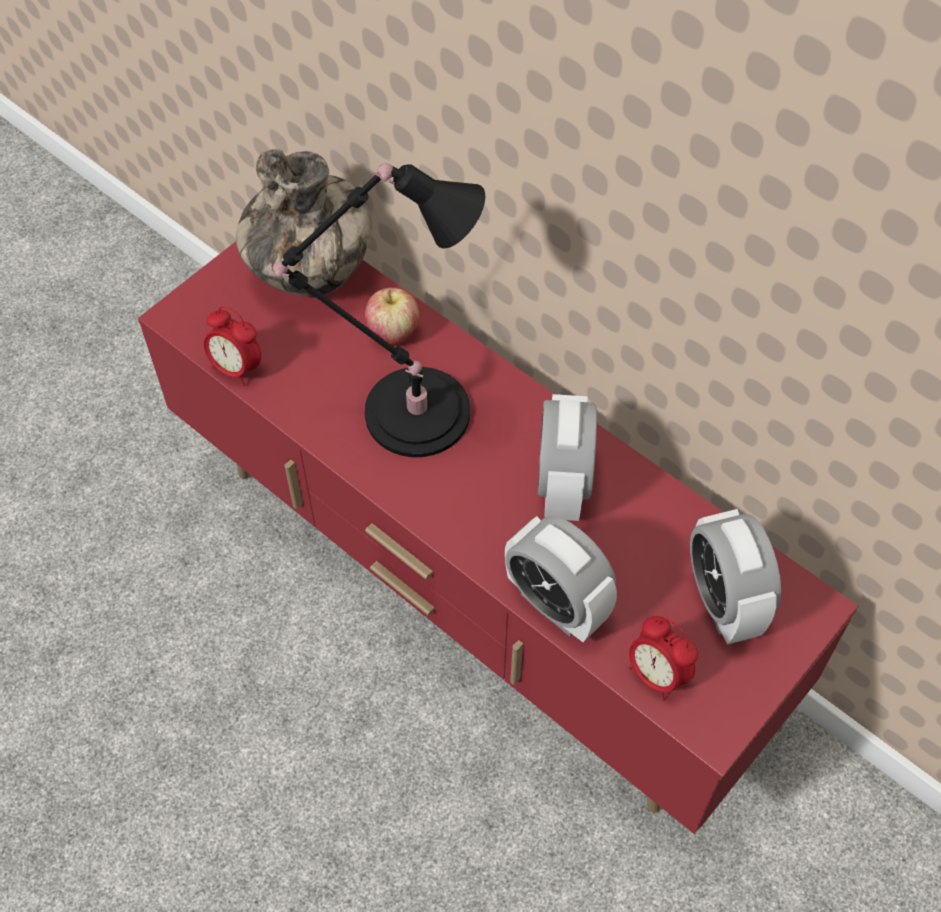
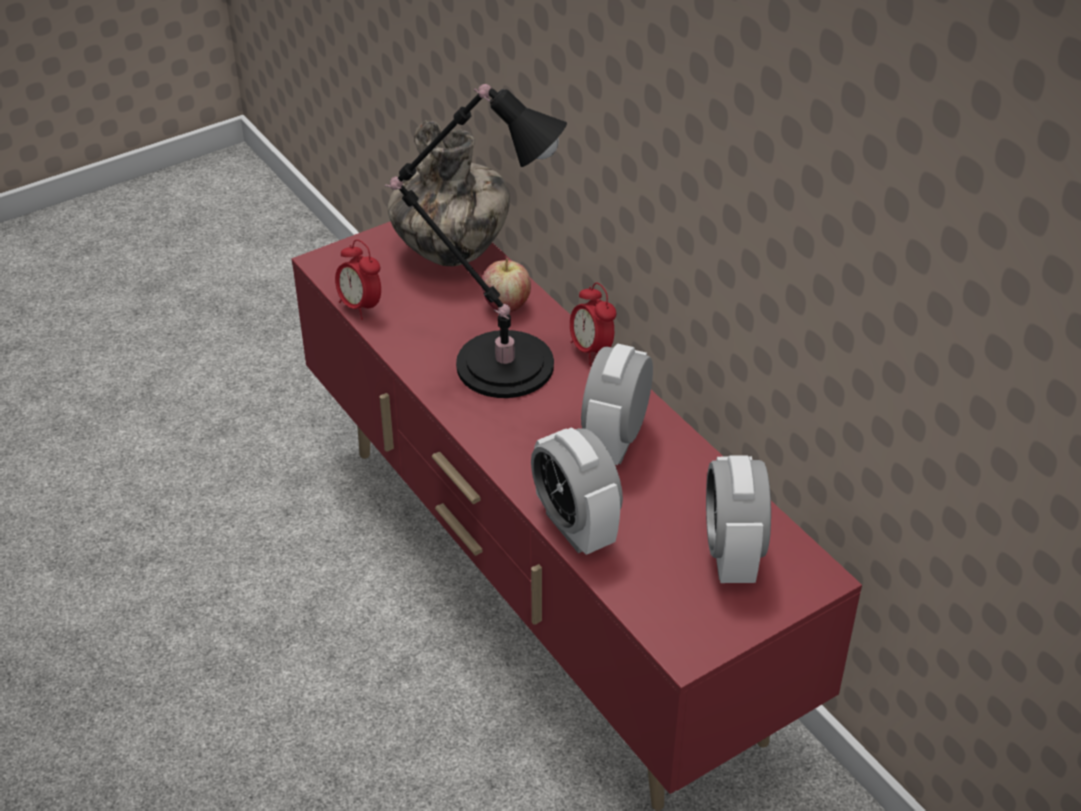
camera: 15 degrees right, 15 degrees down
(656, 674) = (647, 597): alarm clock -> alarm clock (591, 350)

